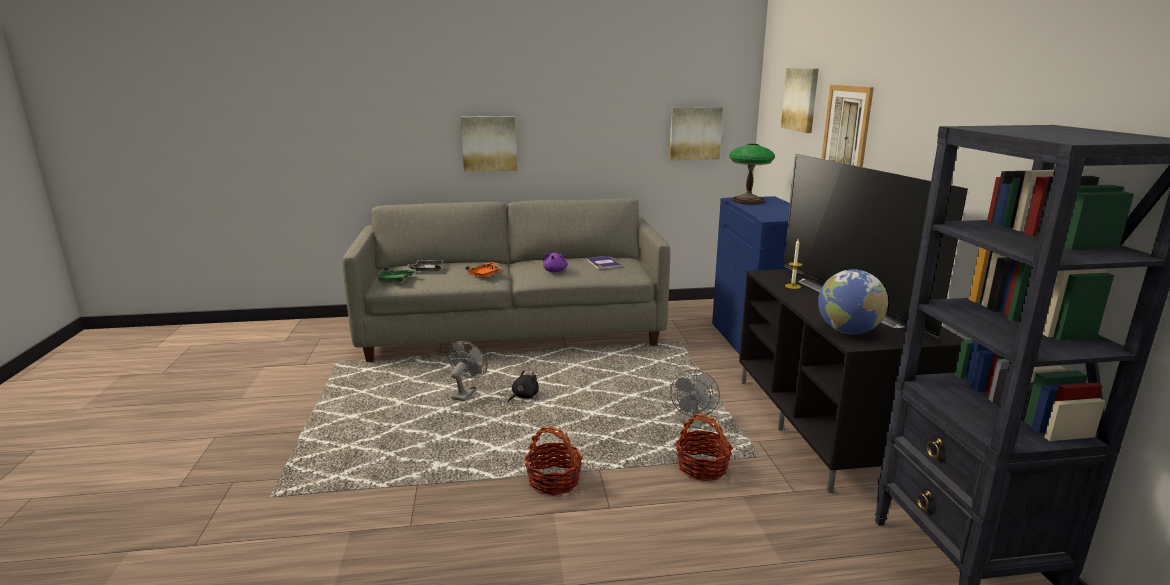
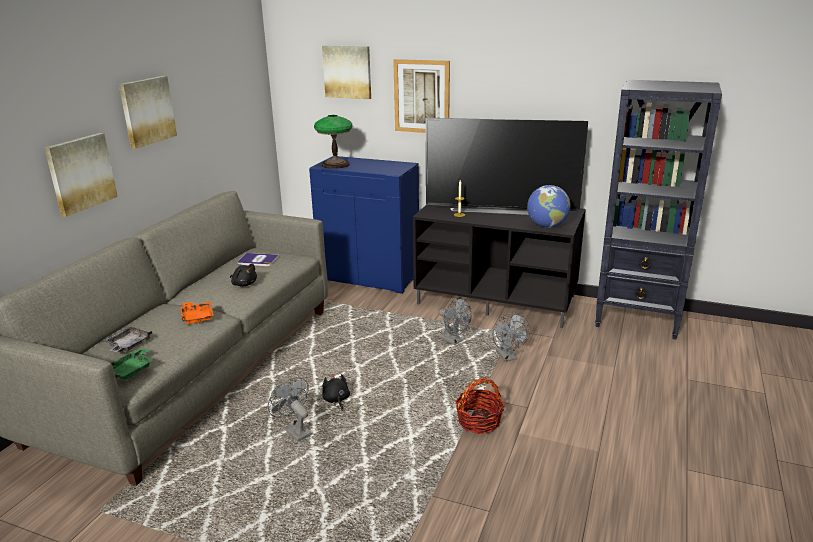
camera: 60 degrees left, 5 degrees up
(555, 271) = (244, 284): purple plush toy -> black plush toy
(695, 133) = (238, 114): picture -> picture (147, 111)
(702, 467) = (508, 357): basket -> grey fan

